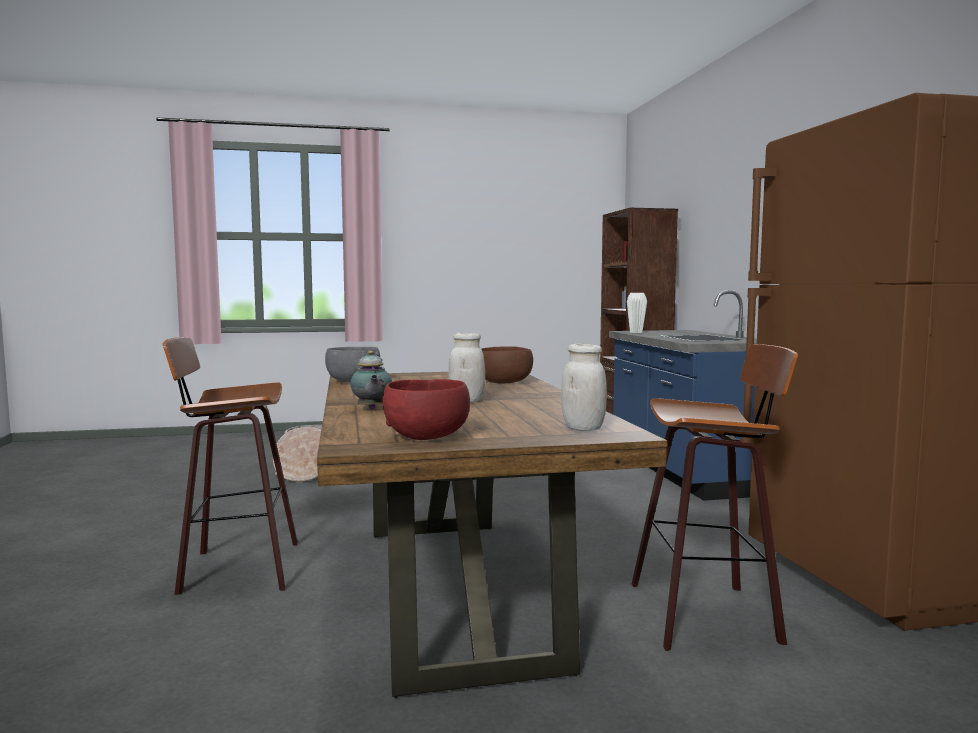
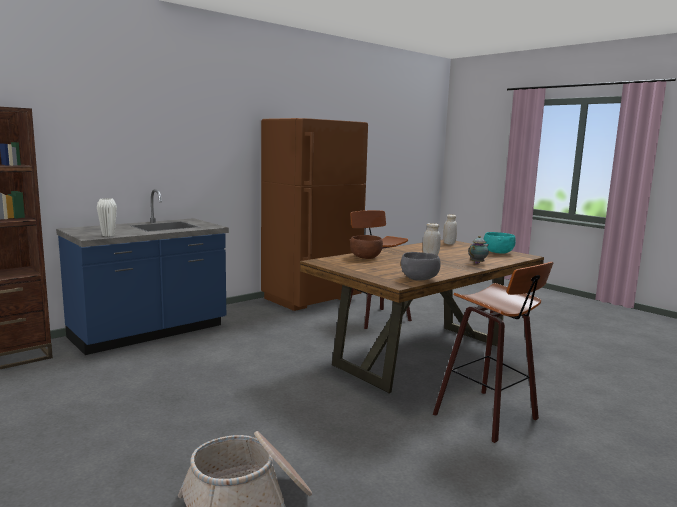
camera: 120 degrees left, 5 degrees up
(428, 436) = (497, 252): red bowl -> turquoise bowl

